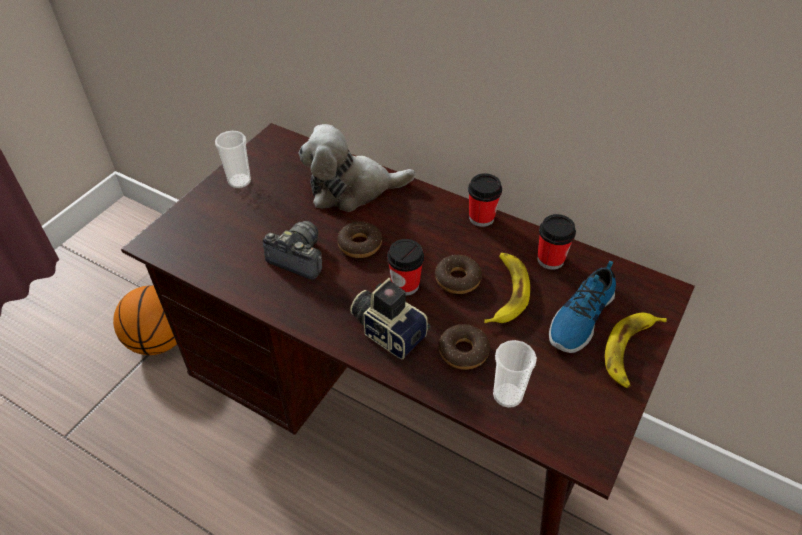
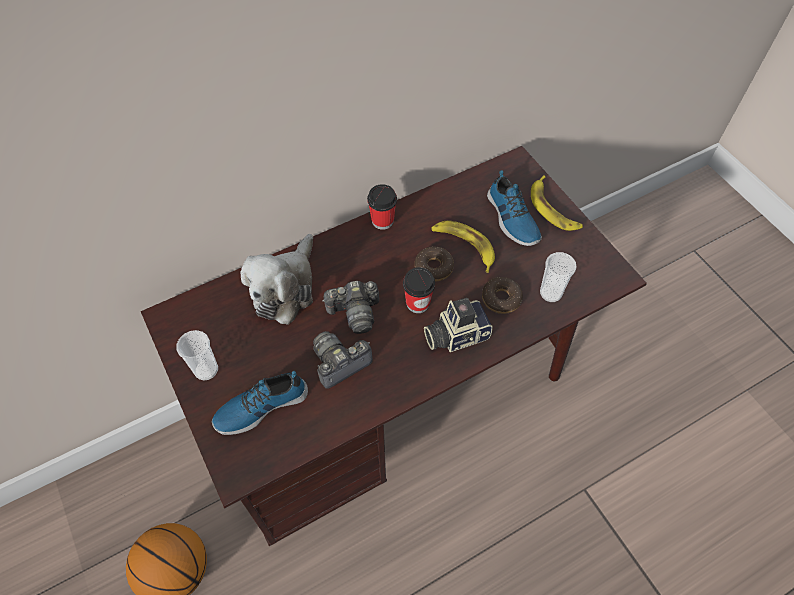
camera: 60 degrees left, 10 degrees up
(224, 227) = (261, 405): none -> shoe
(360, 244) = (355, 313): donut -> camera
(550, 259) = (451, 204): cup -> none

